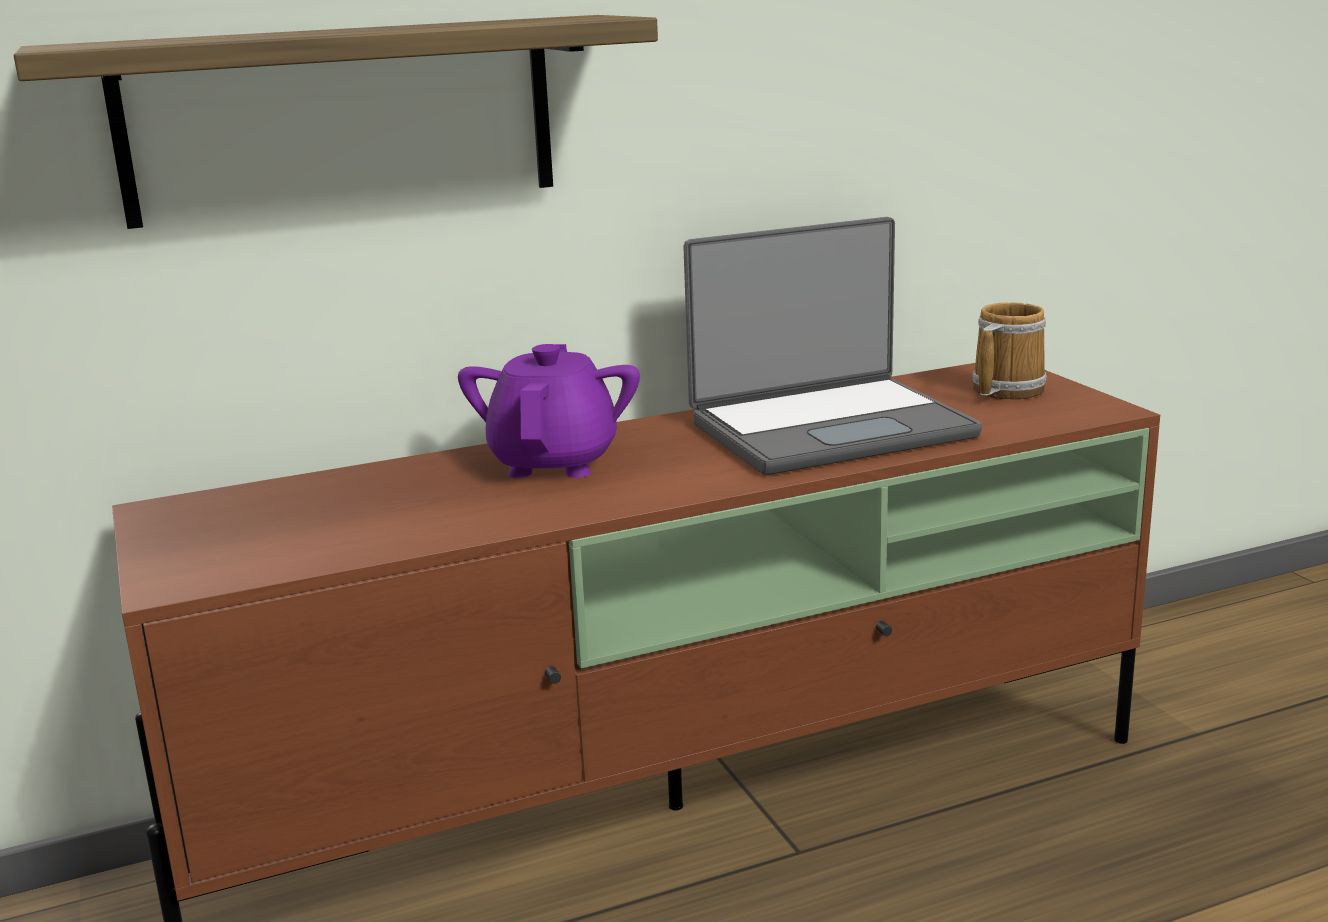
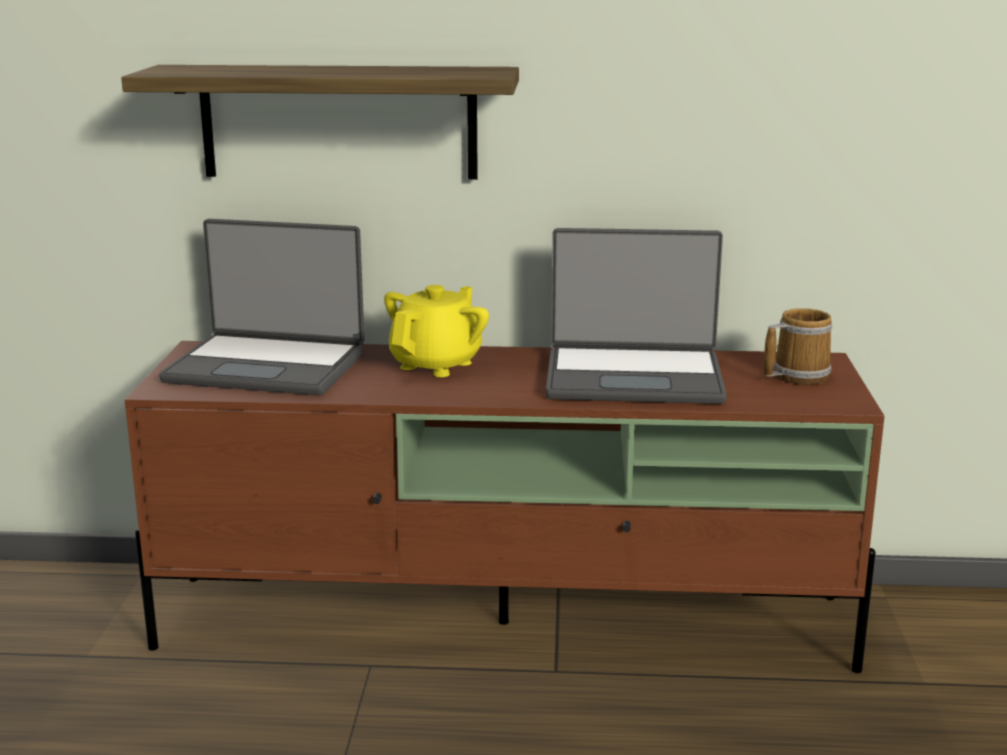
camera: 25 degrees right, 0 degrees up
(307, 514) = (267, 367): none -> laptop
(554, 462) = (437, 364): purple teapot -> yellow teapot

